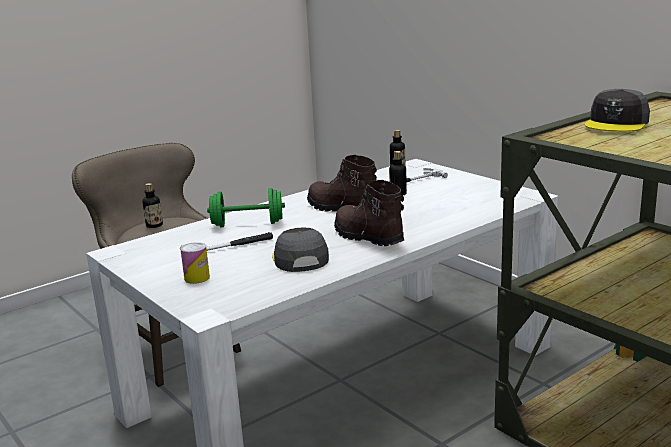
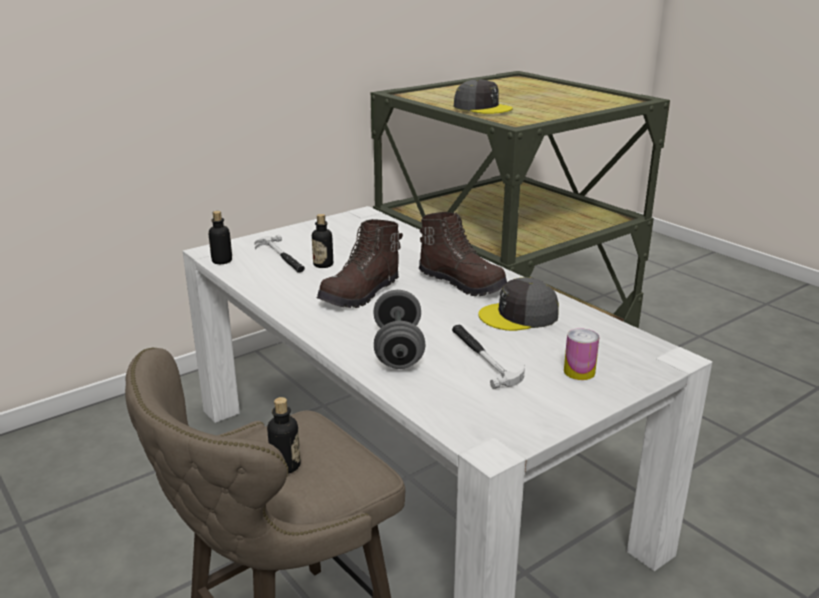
camera: 90 degrees left, 5 degrees up
(247, 224) = (398, 349): green dumbbell -> grey dumbbell
(367, 238) = (462, 283): brown boot -> brown boot turned 105 degrees counterclockwise

